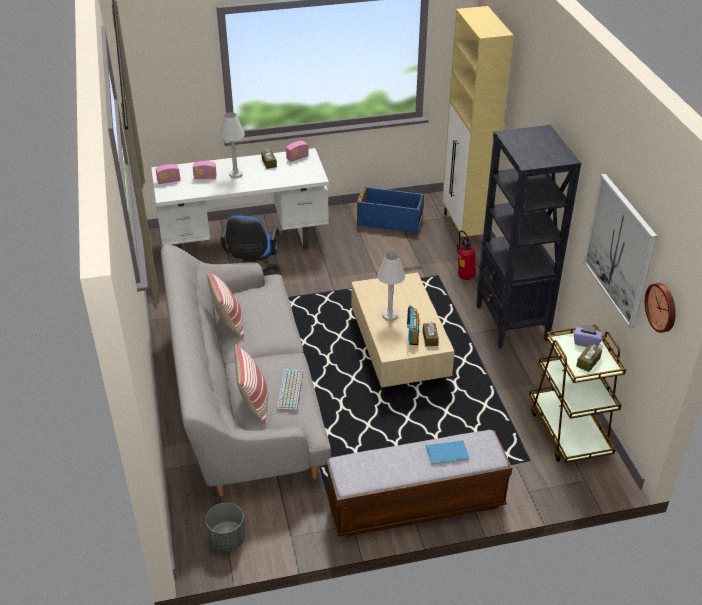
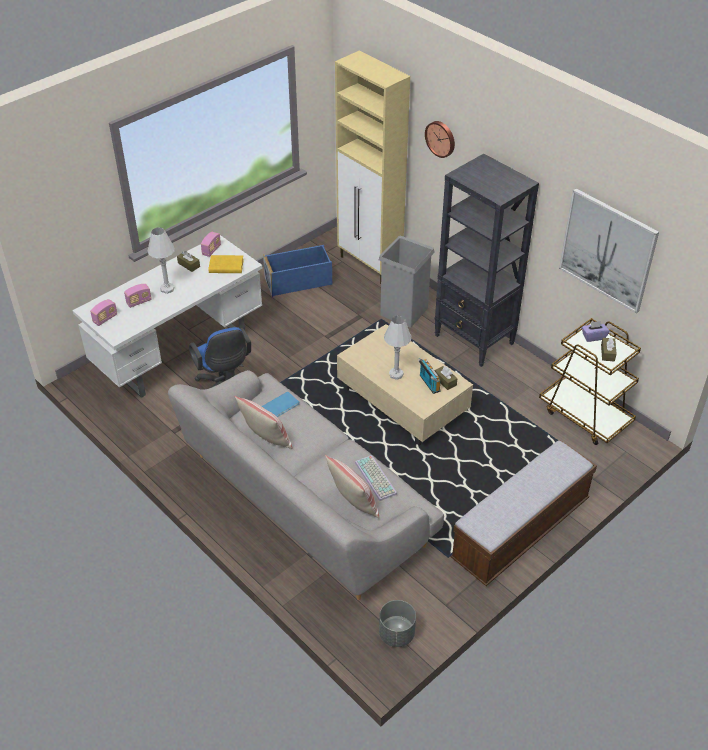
camera: 30 degrees left, 5 degrees up
(297, 173) = (225, 266): none -> yellow book
(448, 453) = (545, 475): blue book -> blue book (281, 405)
(464, 277) = (404, 311): fire extinguisher -> grey trash can
(662, 307) = (675, 288): wall clock -> wall clock (441, 138)

